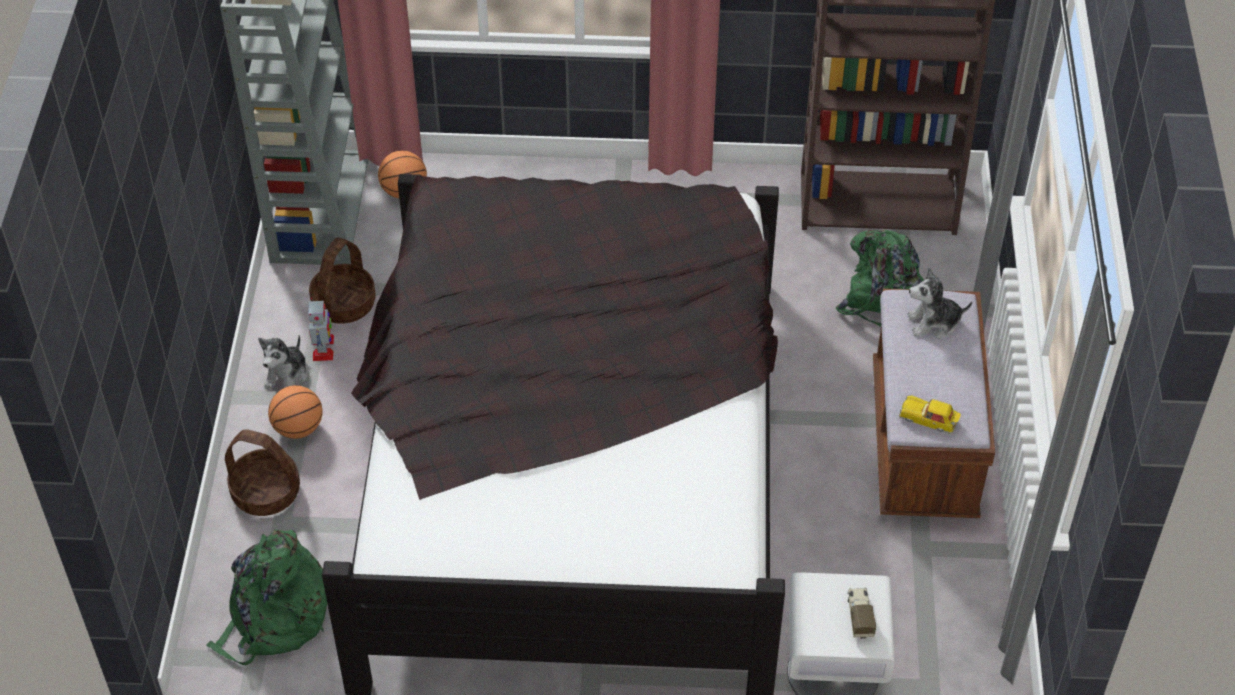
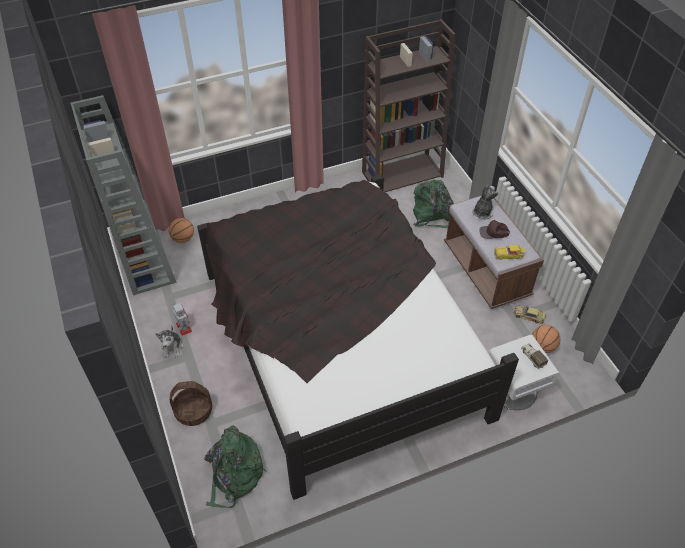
camera: 25 degrees left, 0 degrees up
(298, 428) = (193, 372): basketball -> basketball (542, 347)
(344, 303) = (182, 302): basket -> none
(929, 368) = (494, 233): none -> brown cap
(934, 323) = (482, 212): plush toy -> plush toy turned 150 degrees clockwise
(951, 555) = (528, 315): none -> toy car

